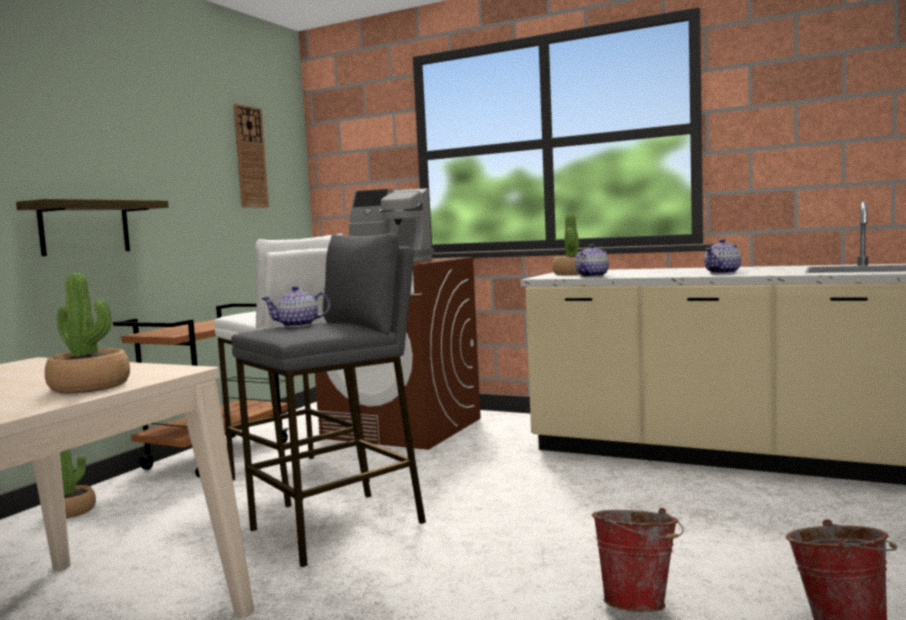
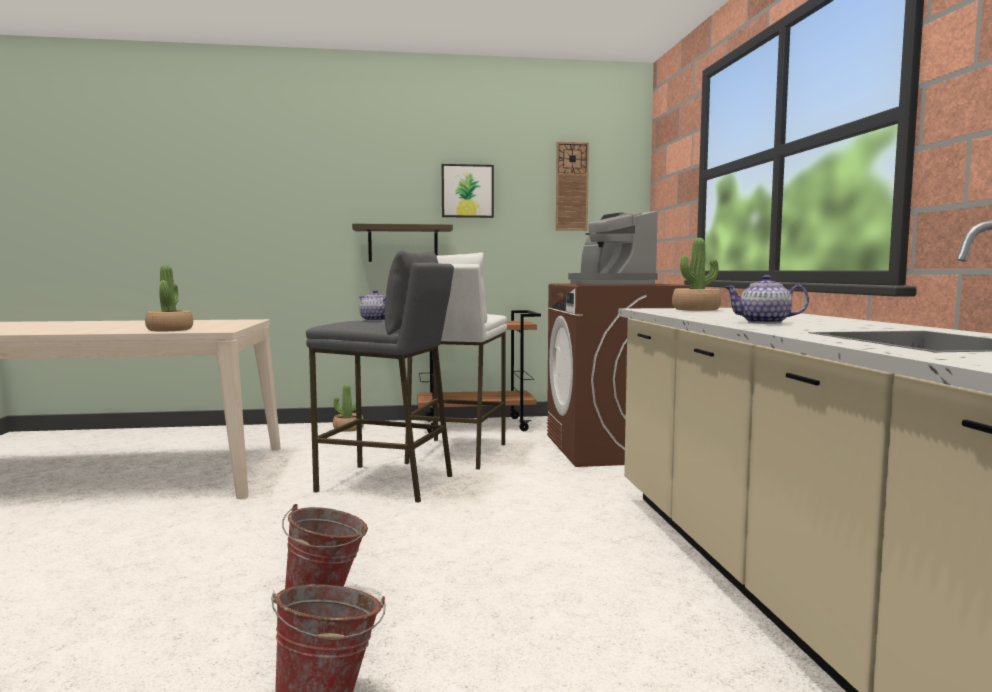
camera: 55 degrees right, 0 degrees up
(153, 156) = (467, 191): none -> picture
(591, 276) = (669, 312): teapot -> none

